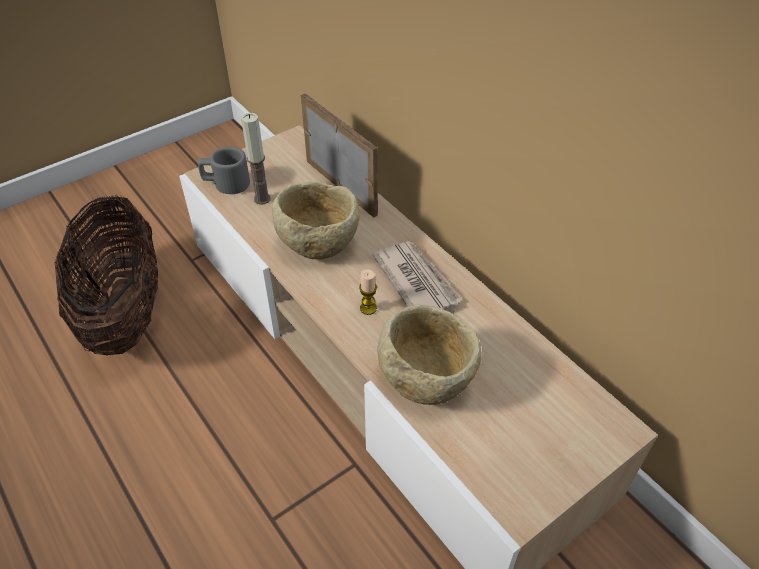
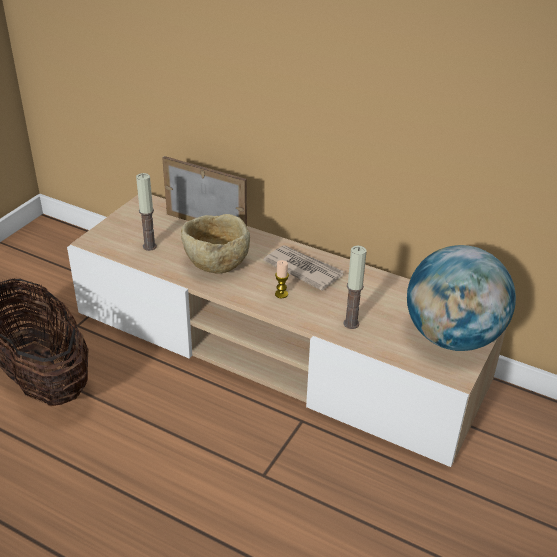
camera: 25 degrees left, 10 degrees down
(226, 183) = (111, 243): grey mug -> none
(427, 379) = (351, 323): beige bowl -> candle
(548, 447) = (451, 337): none -> globe

